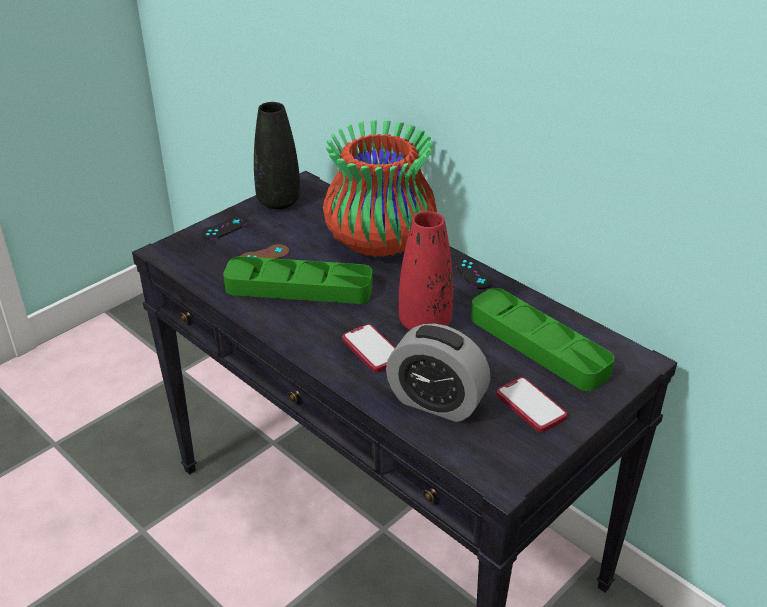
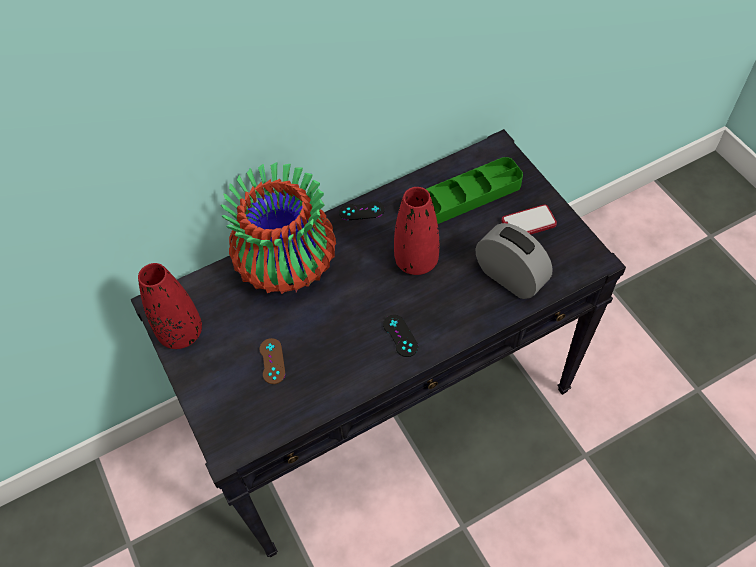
camera: 70 degrees left, 20 degrees up
(224, 228) = (208, 389): black game controller -> black game controller (400, 336)
(278, 202) = (181, 333): black vase -> red vase
(299, 287) = (334, 341): green tray -> none
(372, 350) = (438, 304): phone -> none
(436, 402) = (510, 277): alarm clock -> alarm clock turned 90 degrees counterclockwise

